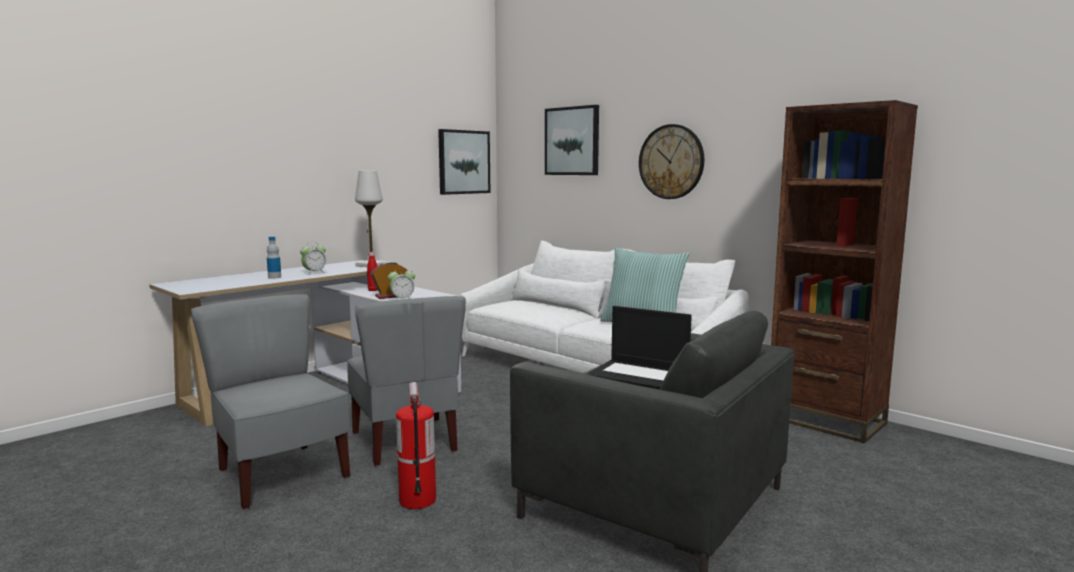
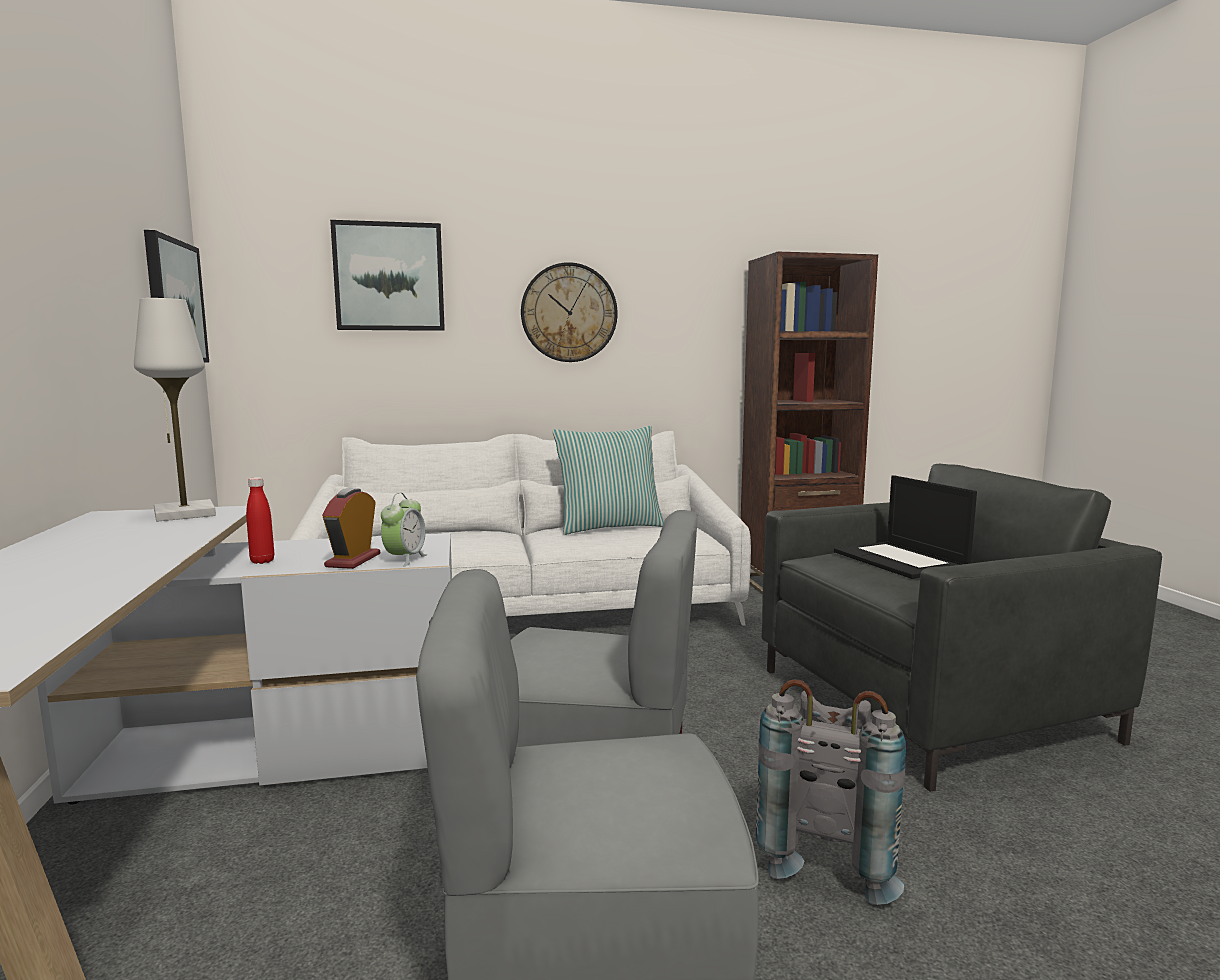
camera: 55 degrees left, 0 degrees up
(274, 277) = (78, 578): bottle -> none
(314, 273) = (135, 549): alarm clock -> none
(417, 500) = (828, 853): fire extinguisher -> grey backpack
(640, 375) = (901, 560): laptop -> laptop turned 90 degrees clockwise

